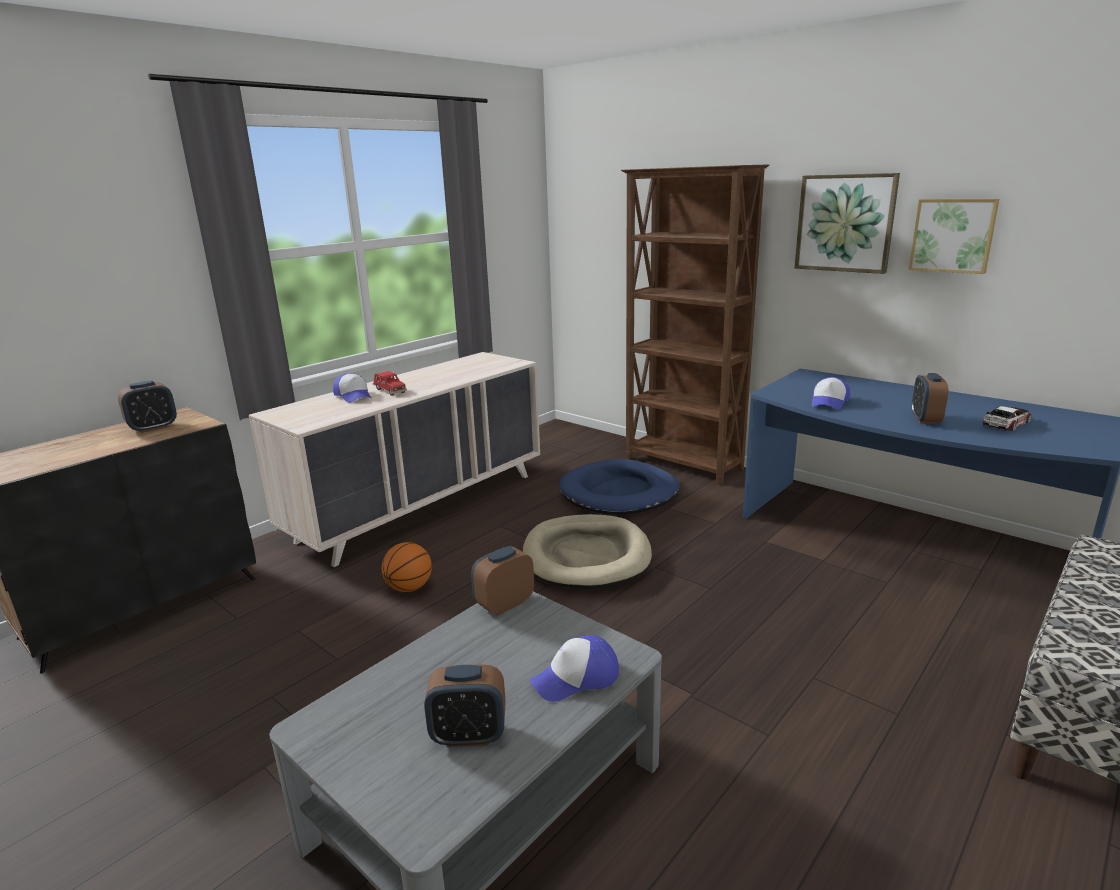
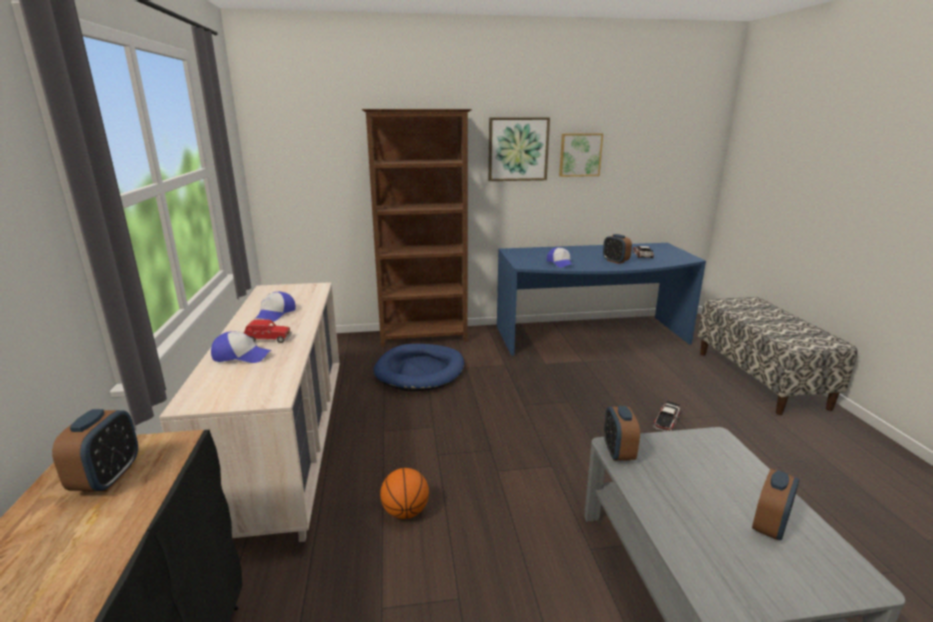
camera: 50 degrees left, 0 degrees up
(576, 678) = (729, 462): cap -> cap (275, 314)
(586, 556) = (477, 419): beige dog bed -> none
(791, 671) = (666, 421): none -> toy car

